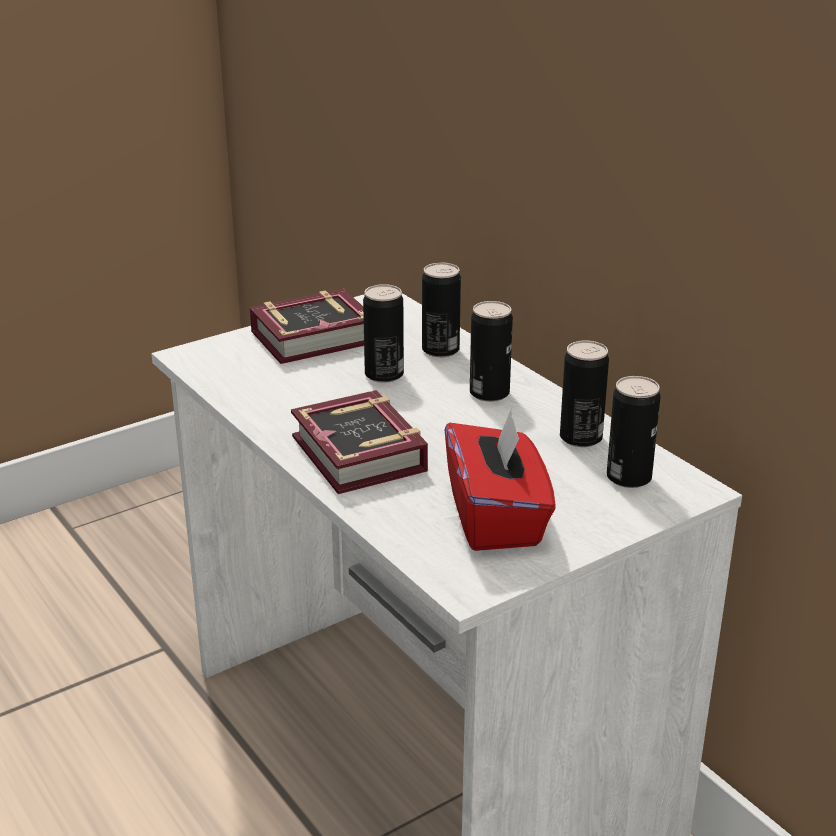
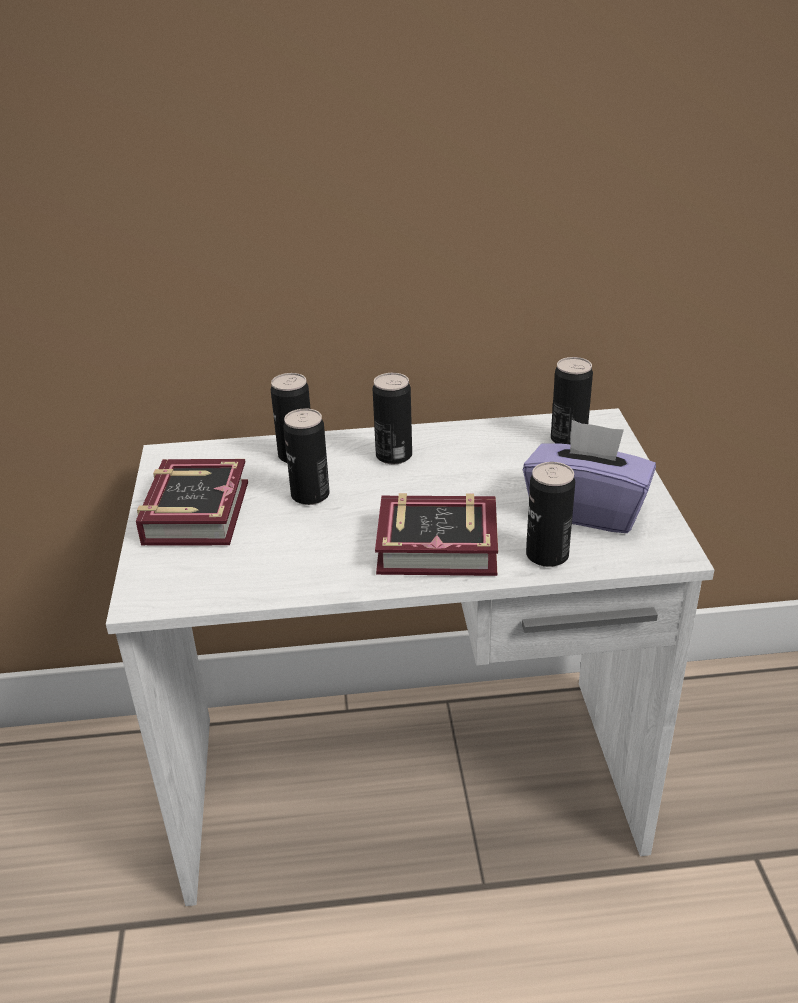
camera: 60 degrees left, 5 degrees up
(496, 518) = (586, 510): red tissue box -> purple tissue box
(580, 437) = (498, 439): can -> can (547, 555)

